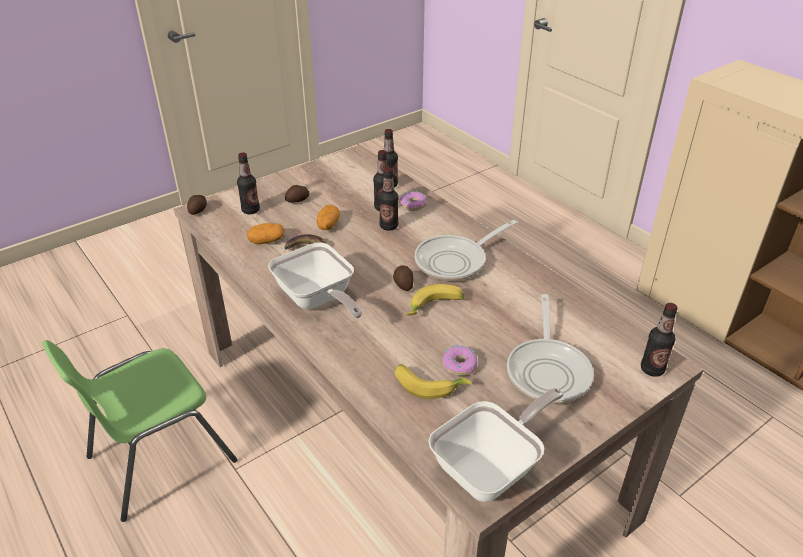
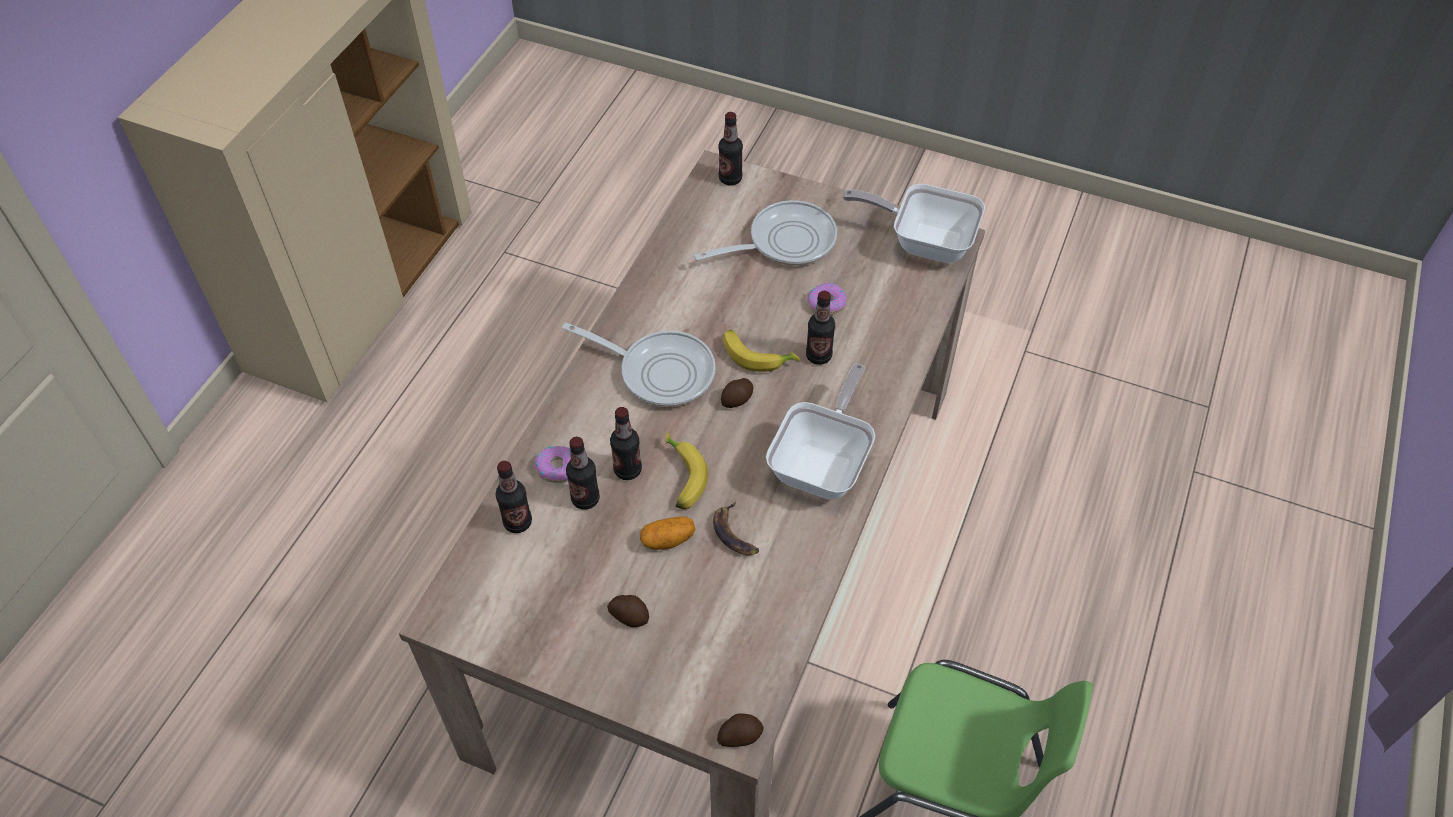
camera: 120 degrees left, 15 degrees up
(250, 210) = (694, 661): bottle -> bottle (818, 356)
(266, 241) = (752, 589): potato -> none
(428, 384) = (869, 314): banana -> banana (681, 477)

